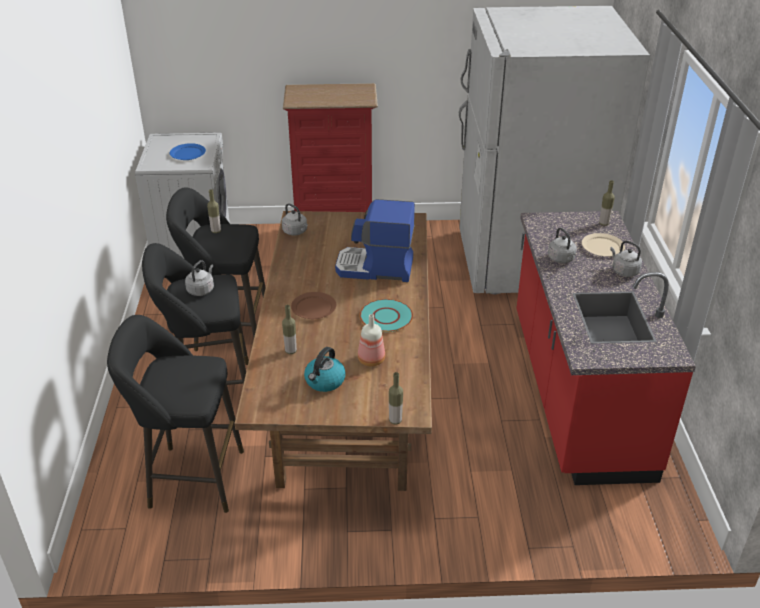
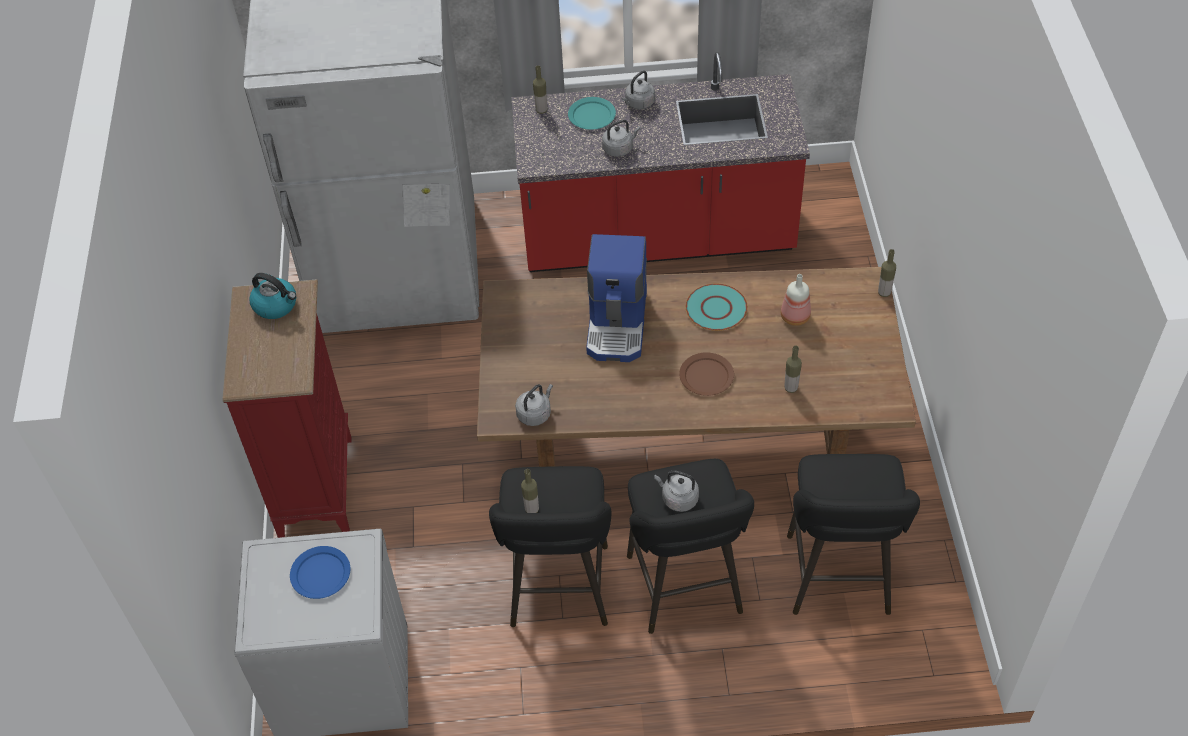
camera: 90 degrees left, 15 degrees up
(324, 381) = (837, 353): kettle -> kettle (276, 305)
(602, 247) = (592, 115): beige plate -> turquoise plate

